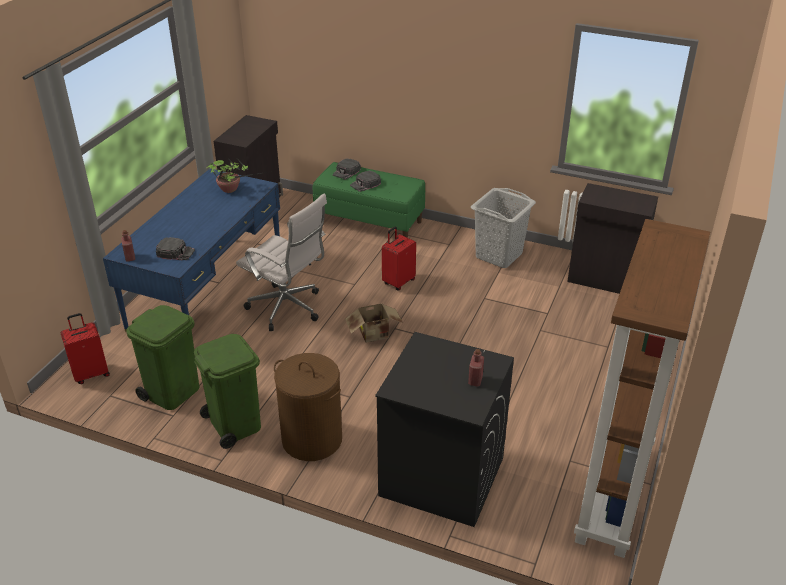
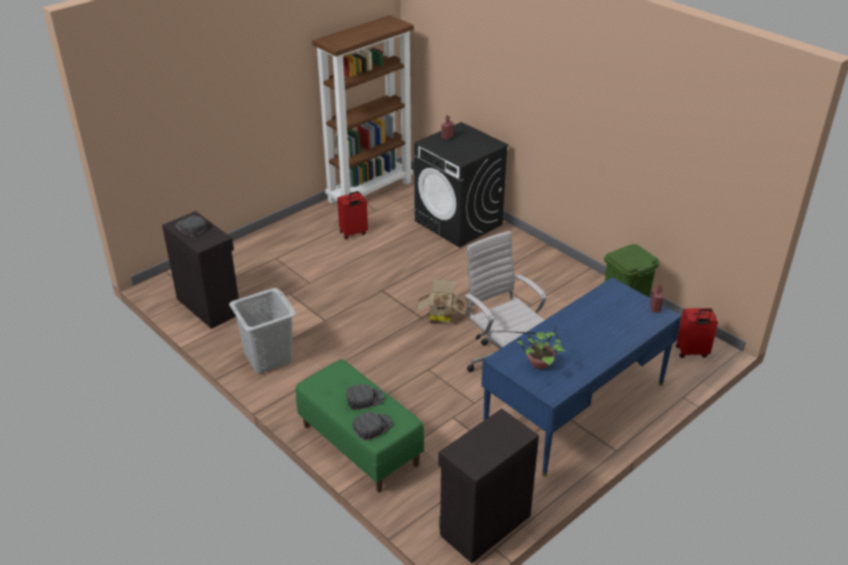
camera: 155 degrees left, 0 degrees up
(176, 252) = (611, 302): black cap -> black cap (190, 227)
(234, 424) = (579, 284): green trash can -> none
(311, 439) = (529, 261): brown laundry basket -> none
(398, 282) = (386, 359): red suitcase -> red suitcase (353, 233)

